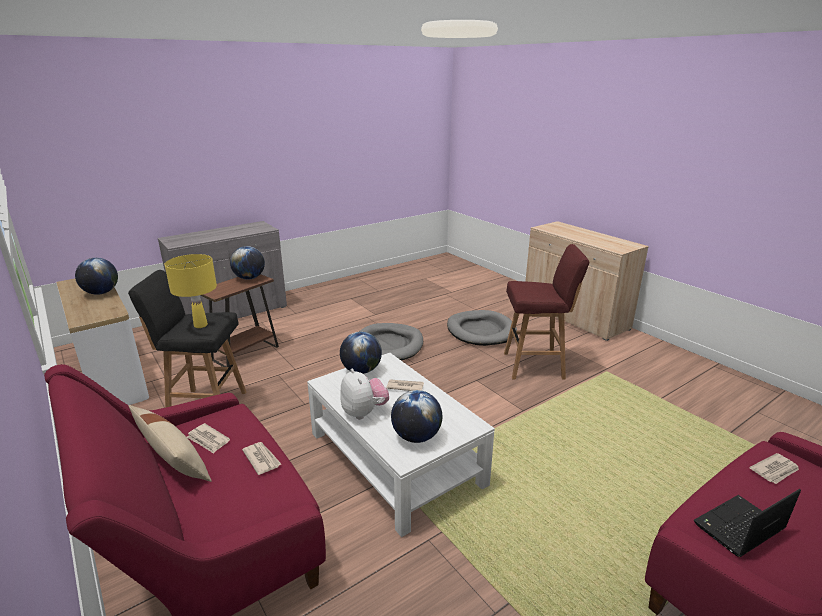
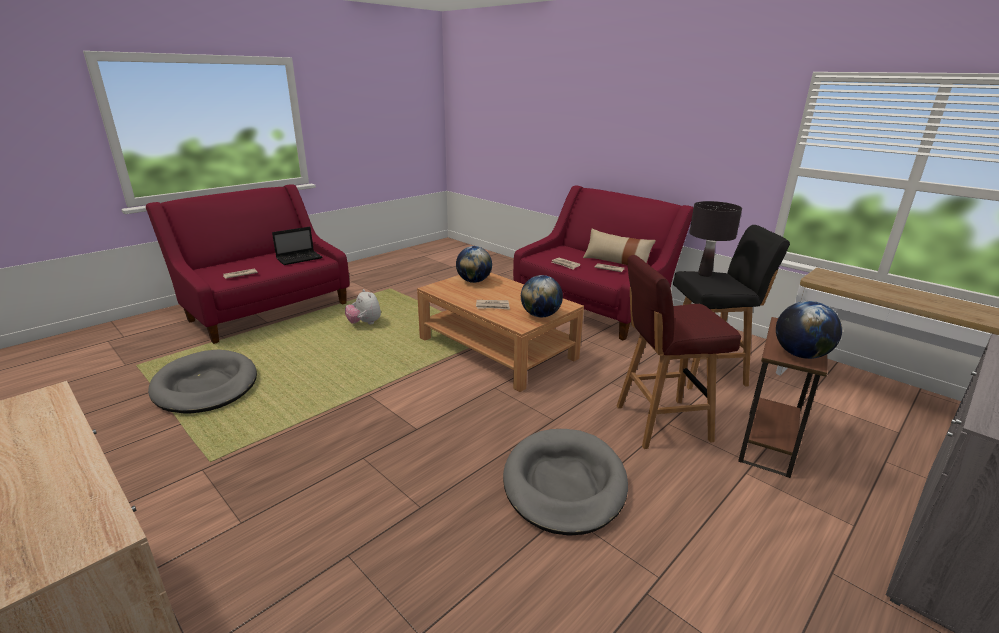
camera: 170 degrees right, 0 degrees up
(101, 293) = (902, 299): globe -> none
(200, 325) = (705, 274): yellow table lamp -> black table lamp
(364, 412) = (518, 290): plush toy -> plush toy (364, 323)
(394, 457) = (497, 348): white coffee table -> brown coffee table
(481, 331) = (389, 551): grey dog bed -> grey dog bed (206, 386)
(535, 366) = (318, 463): red stool -> red stool (660, 423)

